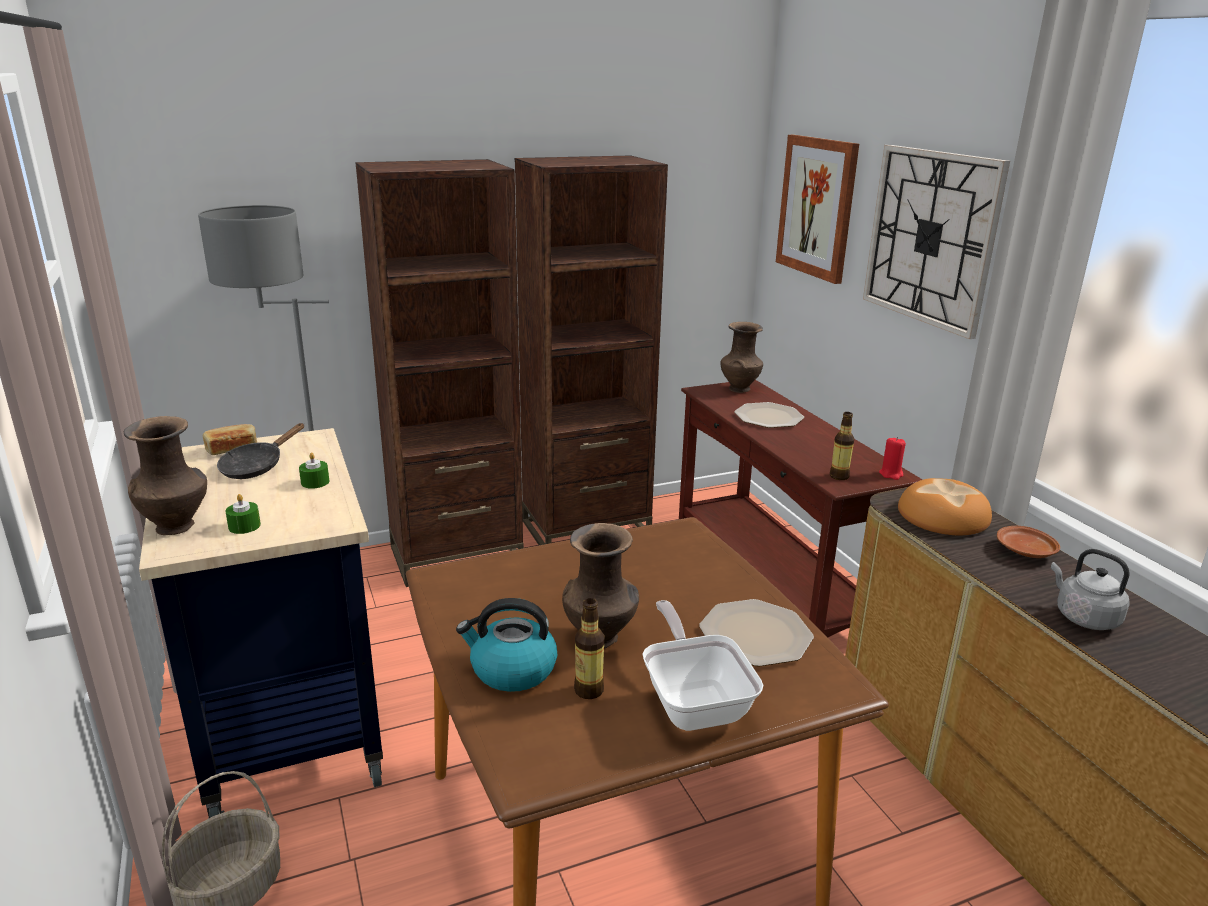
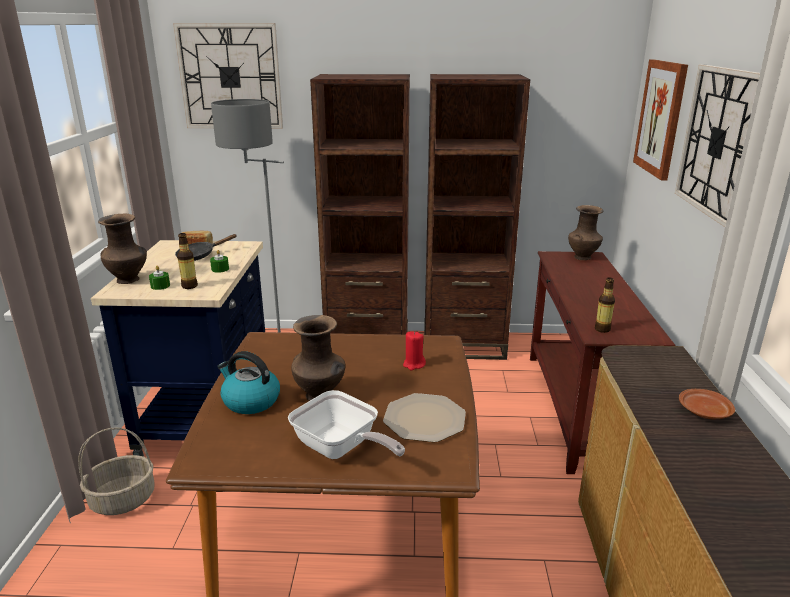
camera: 25 degrees right, 0 degrees up
(201, 170) = (230, 77): none -> wall clock
(589, 690) = (282, 424): bottle -> bottle (189, 286)
(694, 701) = (341, 449): frying pan -> frying pan turned 120 degrees clockwise
(769, 417) = (587, 279): plate -> none
(891, 474) = (649, 335): red candle -> red candle (414, 364)
(943, 515) = (656, 371): bread -> none
(1083, 617) = (706, 472): grey kettle -> none

